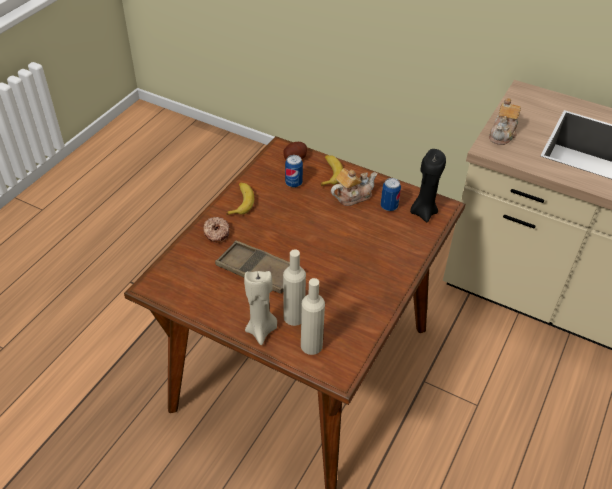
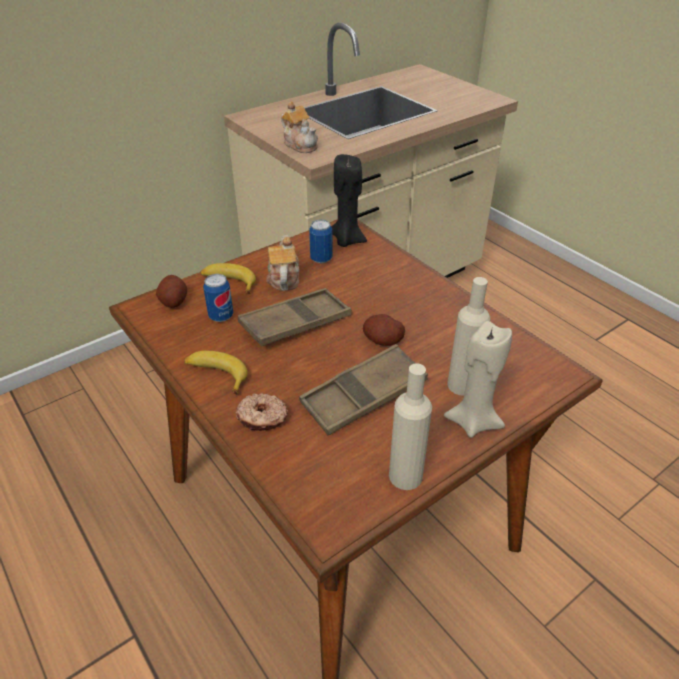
camera: 65 degrees left, 5 degrees down
(308, 218) = (296, 323): none -> brown tray
(311, 345) = (514, 383): beige bottle -> beige bottle (405, 476)
(316, 265) = (383, 340): none -> potato

